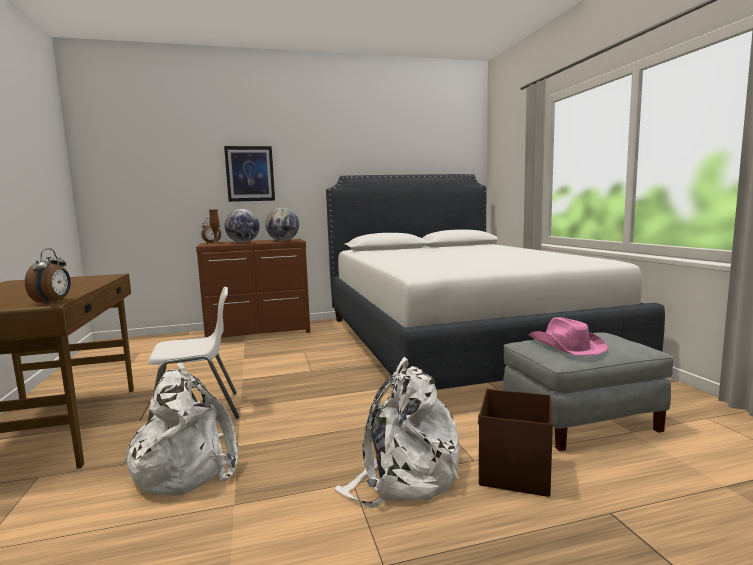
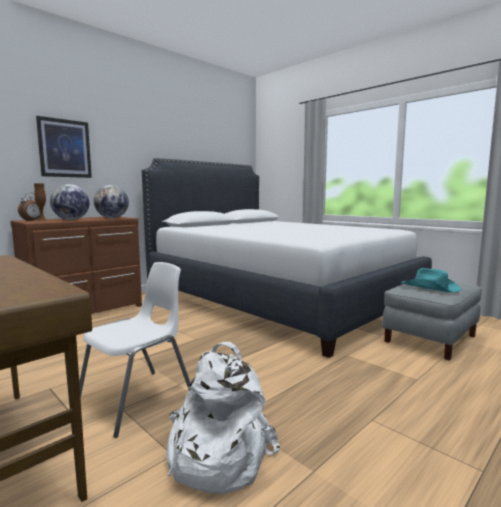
camera: 30 degrees left, 0 degrees up
(53, 302) = (56, 290): alarm clock -> none
(403, 476) = (395, 403): white backpack -> none
(514, 472) = (449, 381): brown storage box -> none
(565, 346) = (430, 288): pink hat -> turquoise hat

